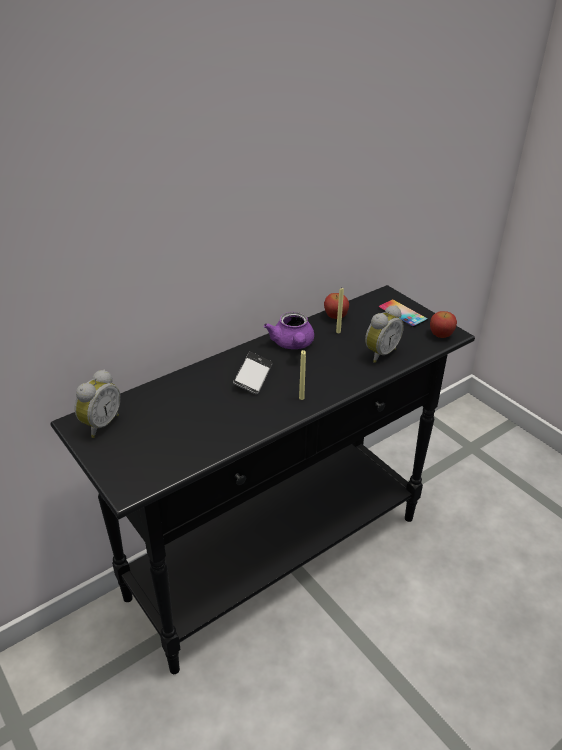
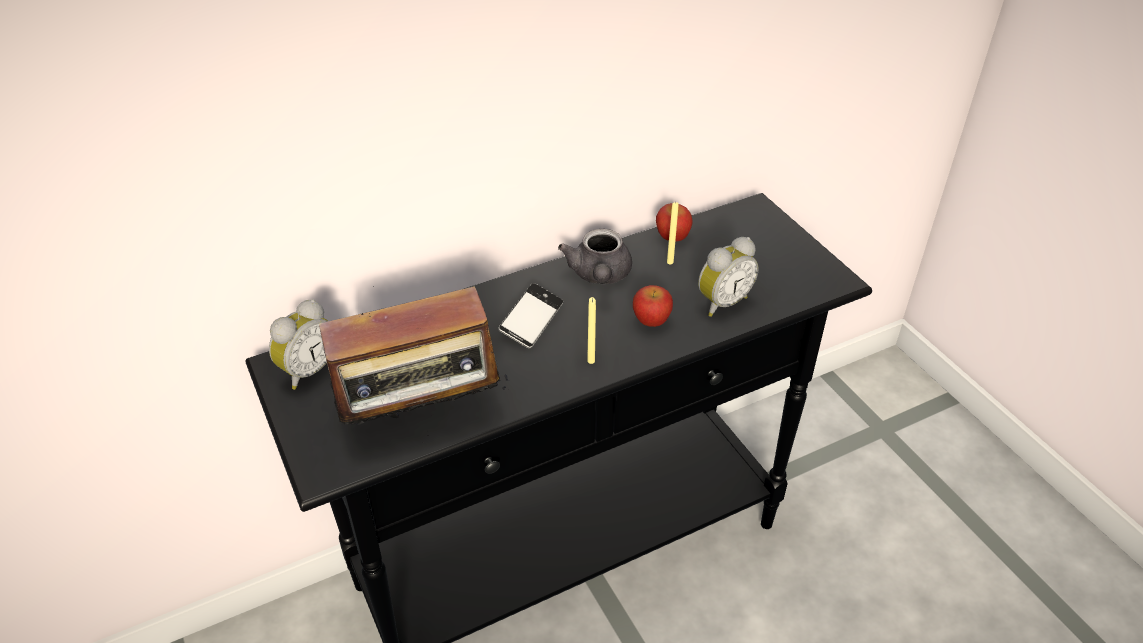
camera: 10 degrees right, 5 degrees up
(192, 446) = (422, 418): none -> radio
(292, 344) = (599, 276): purple teapot -> grey teapot
(402, 313) = (772, 241): phone -> none
(441, 335) = (821, 281): apple -> apple (651, 320)

